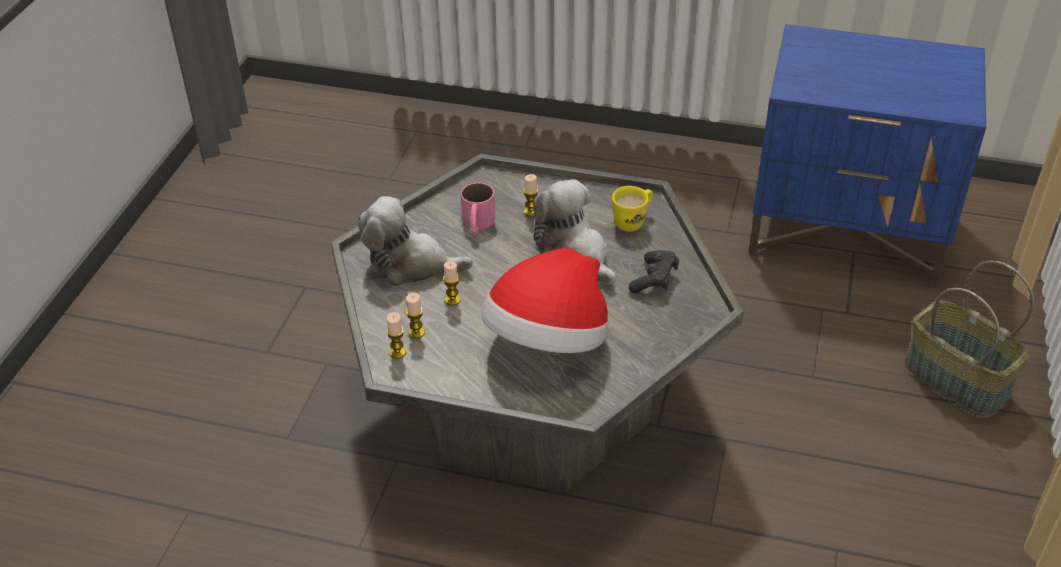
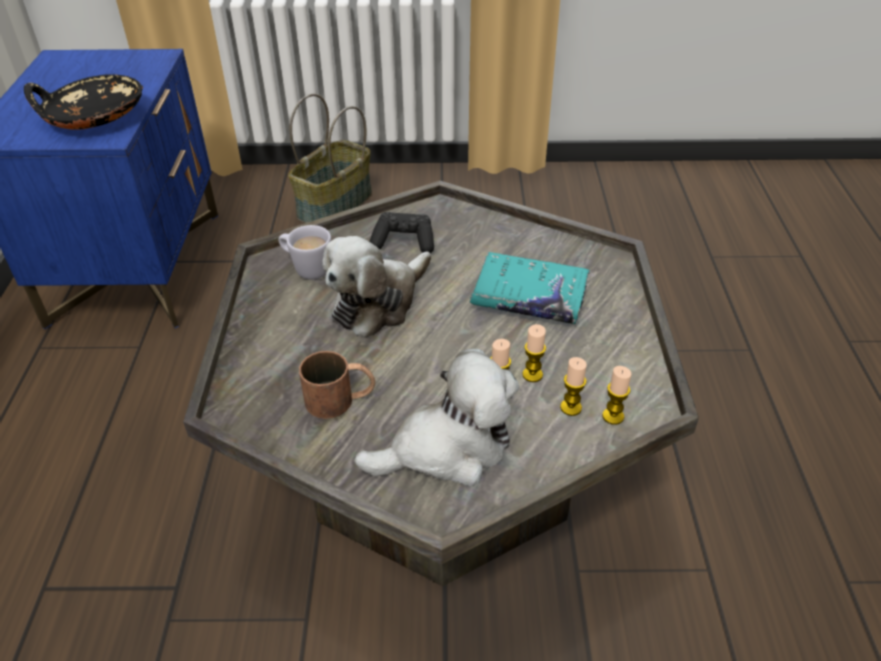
camera: 105 degrees left, 0 degrees up
(410, 265) = (447, 448): plush toy -> plush toy turned 105 degrees counterclockwise
(477, 224) = (341, 399): pink mug -> brown mug
(531, 212) = (304, 353): candle -> candle (532, 375)
(548, 341) = (529, 298): hat -> turquoise book
(633, 221) = (306, 268): yellow mug -> white mug
(828, 80) = (93, 118): none -> black bowl

